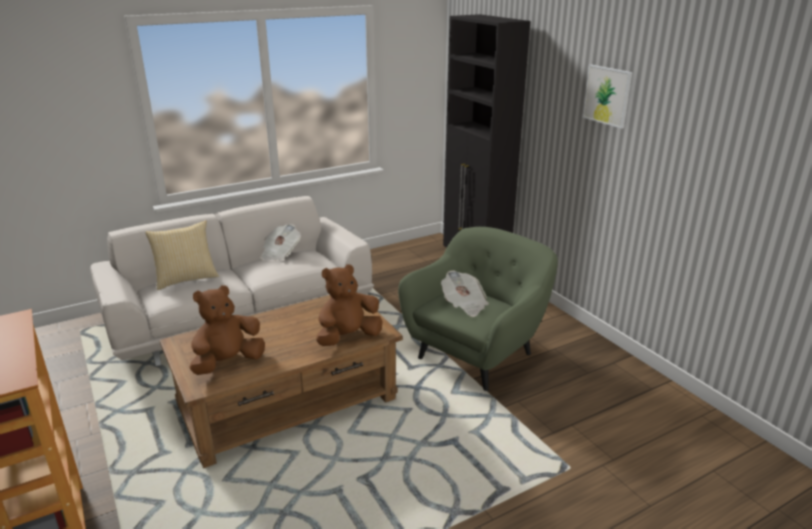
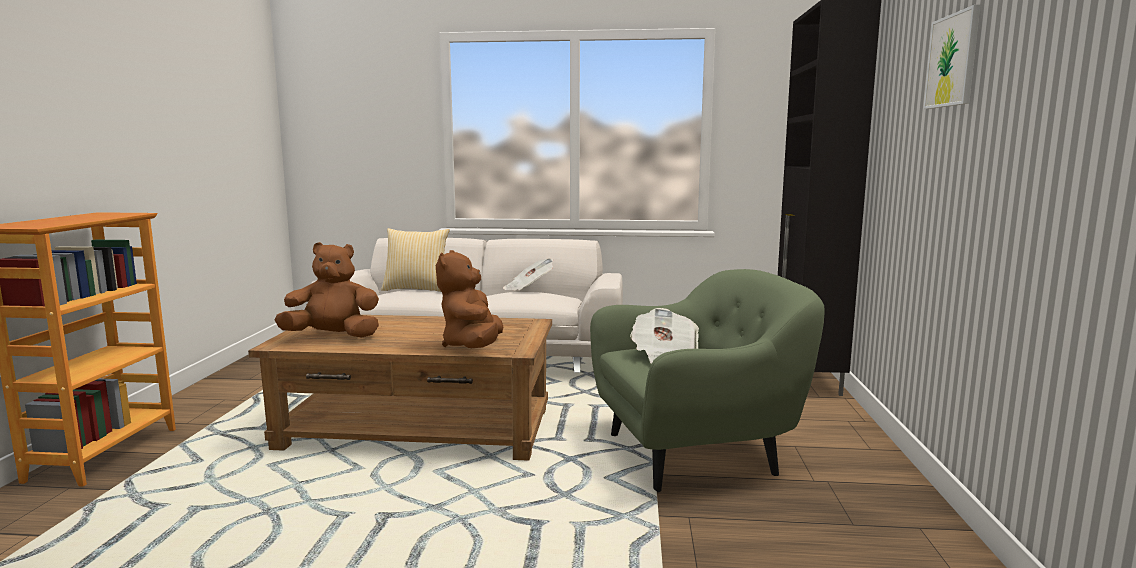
camera: 35 degrees right, 15 degrees down
(348, 337) = (473, 346): brown plush toy -> brown plush toy turned 90 degrees counterclockwise

